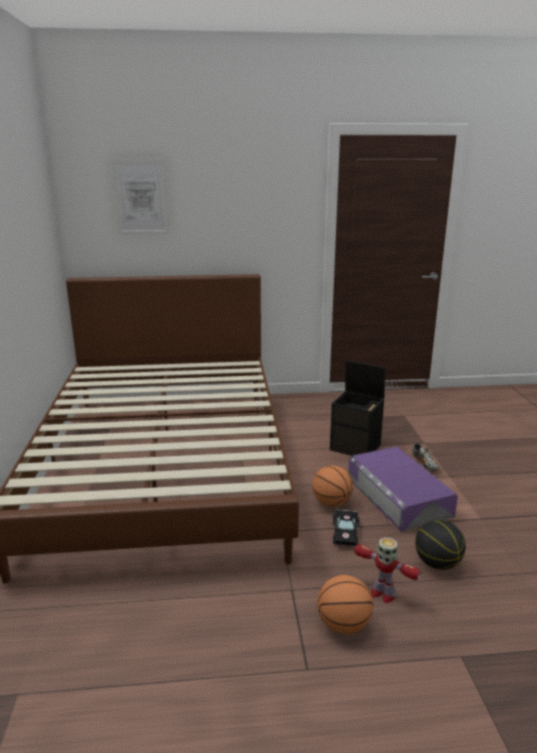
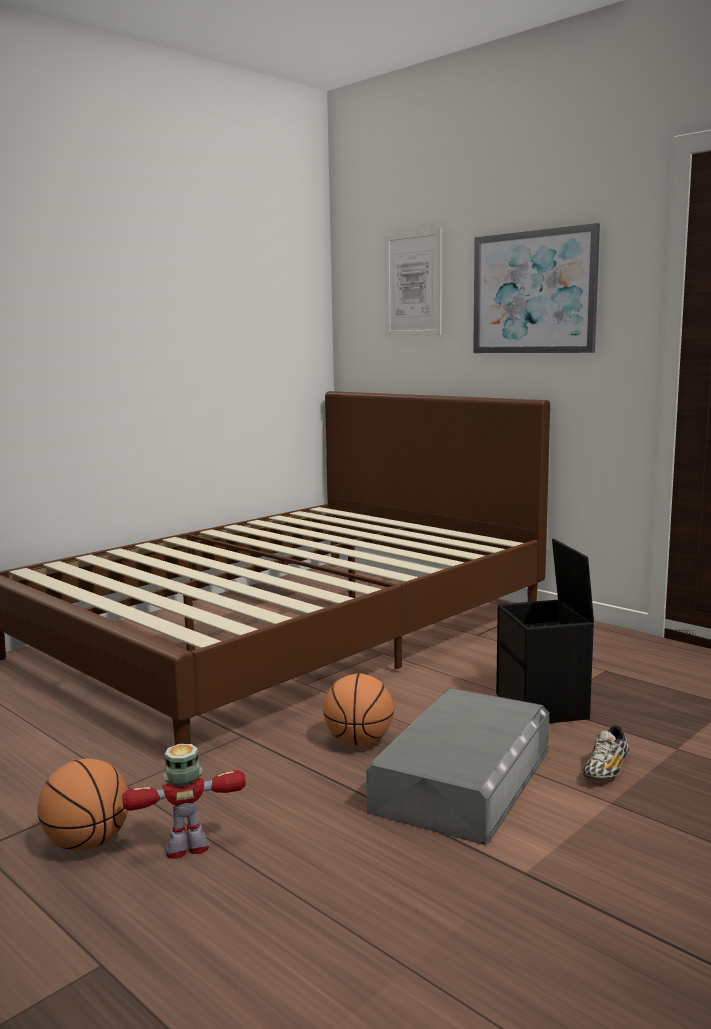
camera: 50 degrees right, 10 degrees down
(242, 207) = (533, 292): none -> picture
(345, 533) = (299, 775): black toy car -> none
(382, 593) = (188, 849): toy robot -> toy robot turned 75 degrees clockwise
(398, 496) = (463, 780): purple storage box -> grey storage box
(437, 564) = (321, 870): basketball -> none

